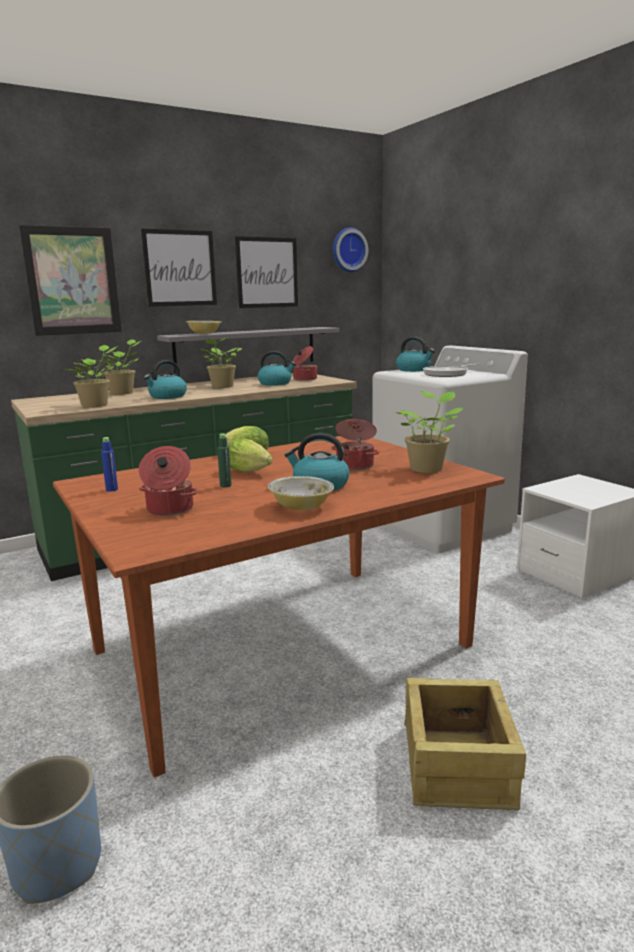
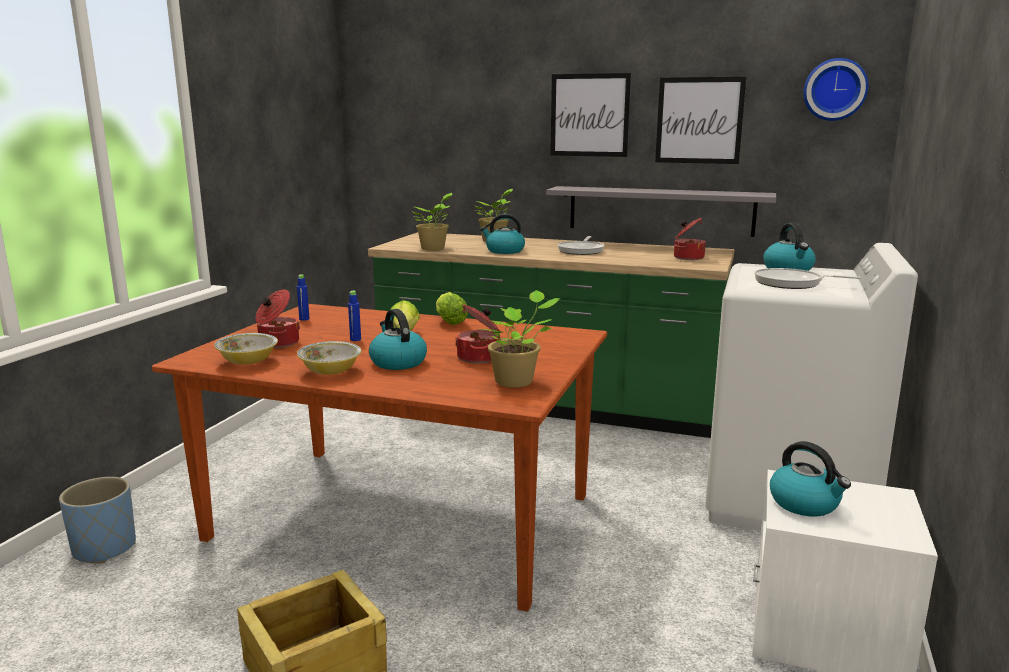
camera: 50 degrees right, 0 degrees up
(72, 281) = (483, 127): picture -> none
(204, 333) = (597, 189): bowl -> bowl (248, 361)
(222, 387) = (581, 250): potted plant -> frying pan
(225, 485) = (355, 339): green bottle -> blue bottle
(275, 383) = (639, 256): kettle -> kettle (805, 503)

